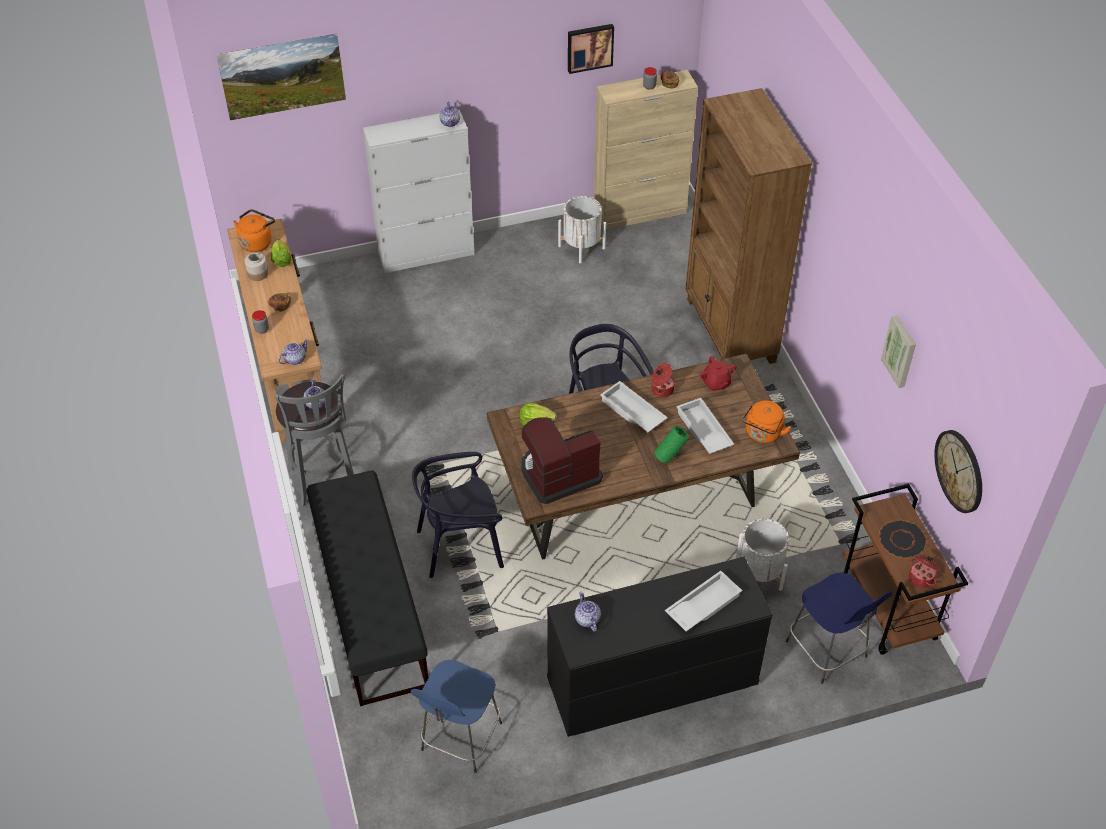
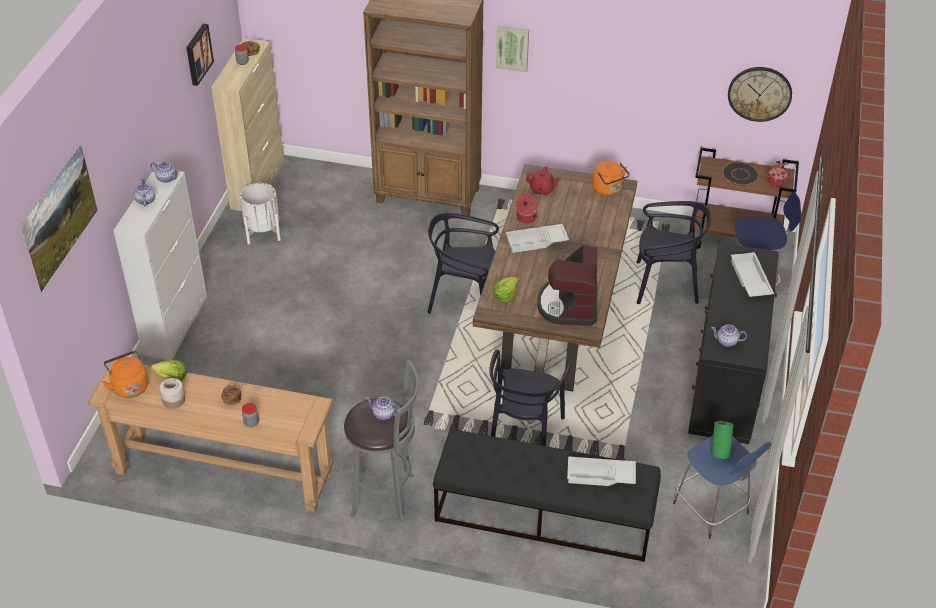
camera: 60 degrees left, 5 degrees down
(294, 359) = (310, 413): teapot -> teapot (145, 200)
(670, 457) = (595, 241): green vase -> green vase (719, 451)
(702, 431) = (582, 215): white tray -> white tray (600, 476)
(758, 574) = (665, 284): white planter -> black chair
(900, 351) = (654, 61): picture -> picture (512, 47)

